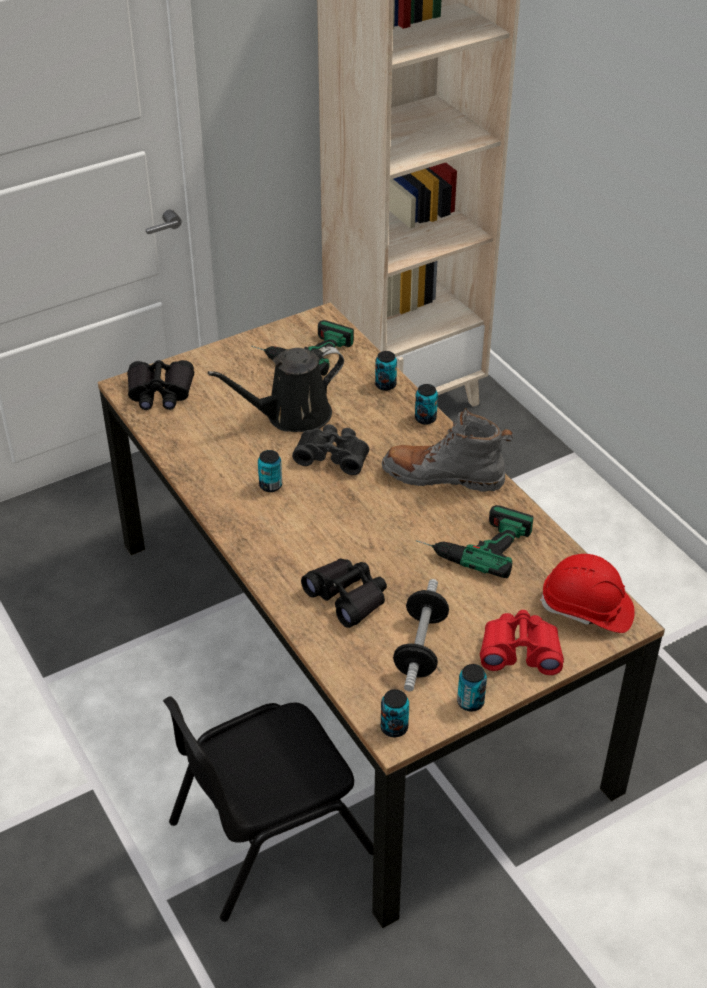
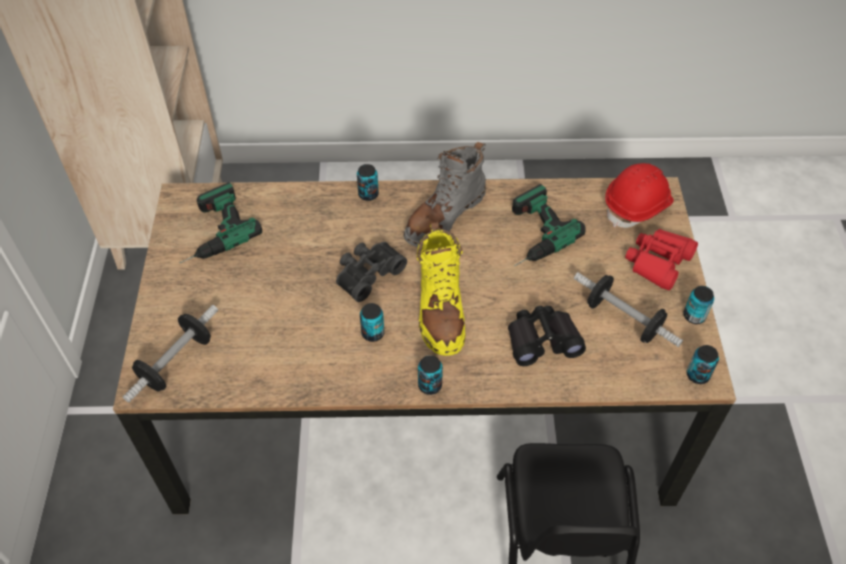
camera: 60 degrees left, 10 degrees up
(160, 392) = (176, 362): black binoculars -> dumbbell
(292, 415) = (293, 278): black watering can -> none
(329, 516) = (440, 310): none -> yellow boot
(385, 385) = (306, 199): can -> can (430, 385)

